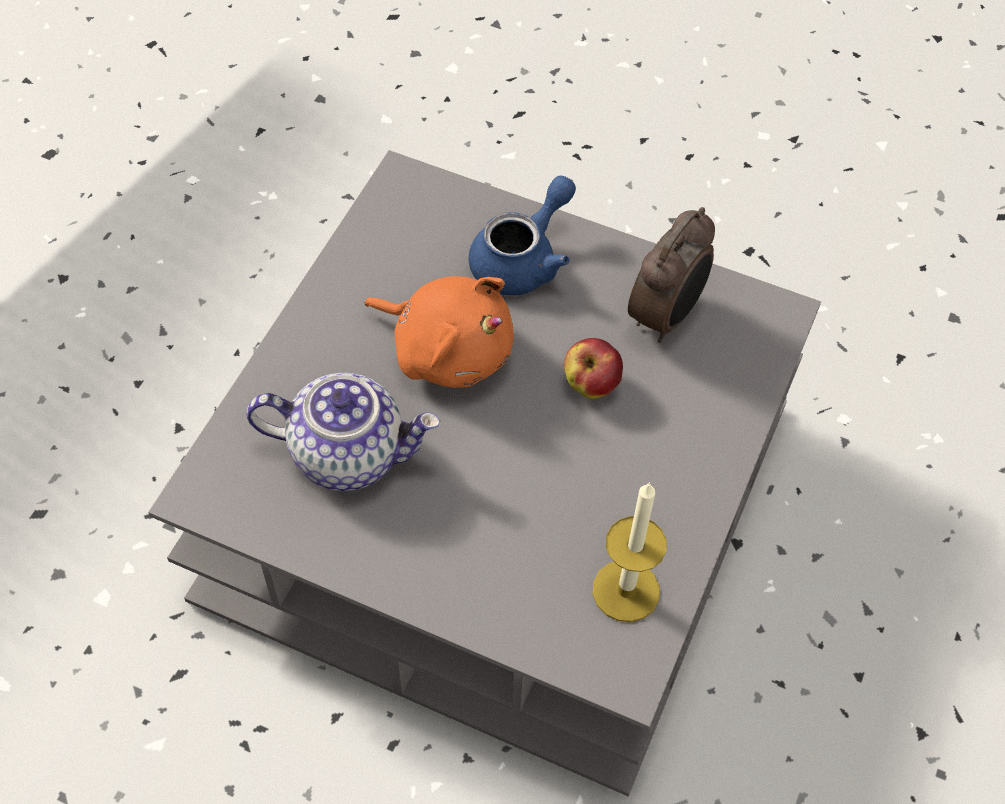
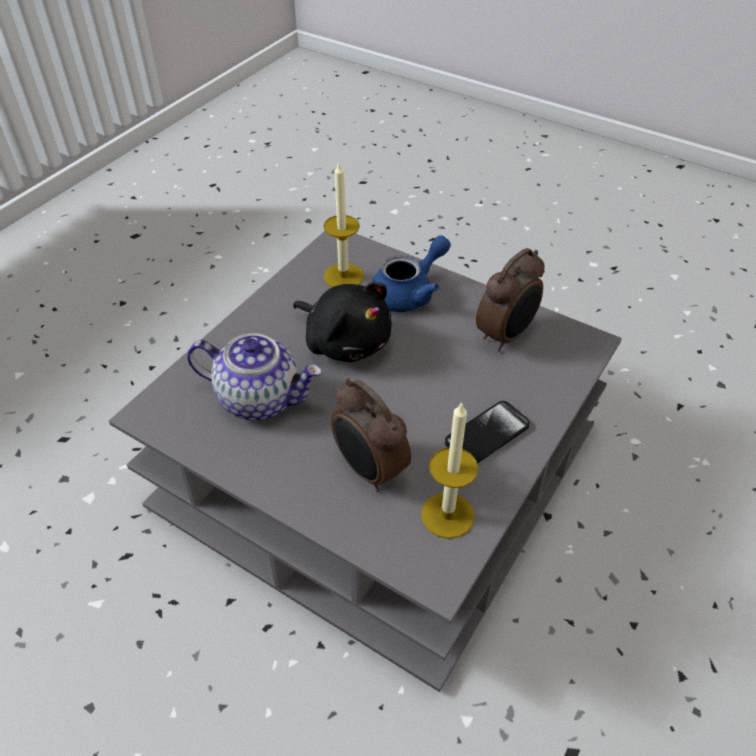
camera: 10 degrees right, 10 degrees down
(424, 241) = (343, 276): none -> candle
(447, 350) = (345, 341): orange plush toy -> black plush toy
(516, 541) = (369, 470): none -> alarm clock
(591, 384) = (444, 373): apple -> none
(660, 470) = (487, 434): none -> phone

